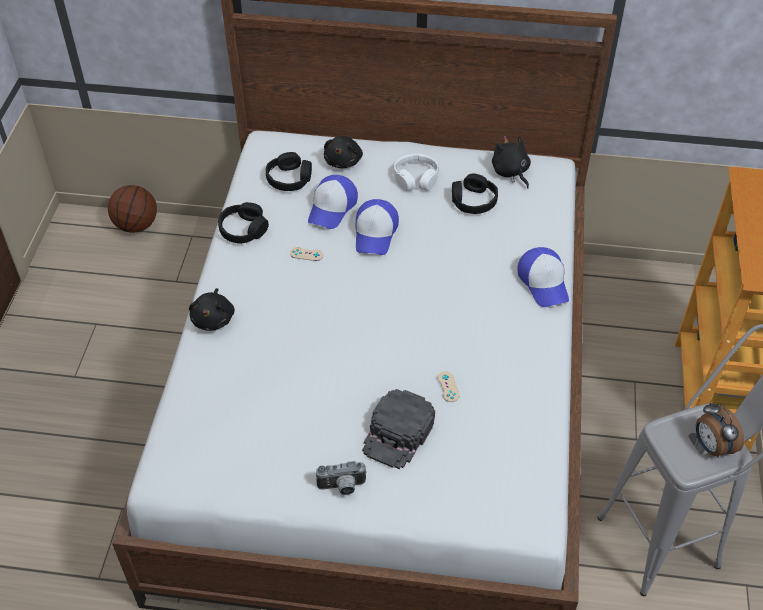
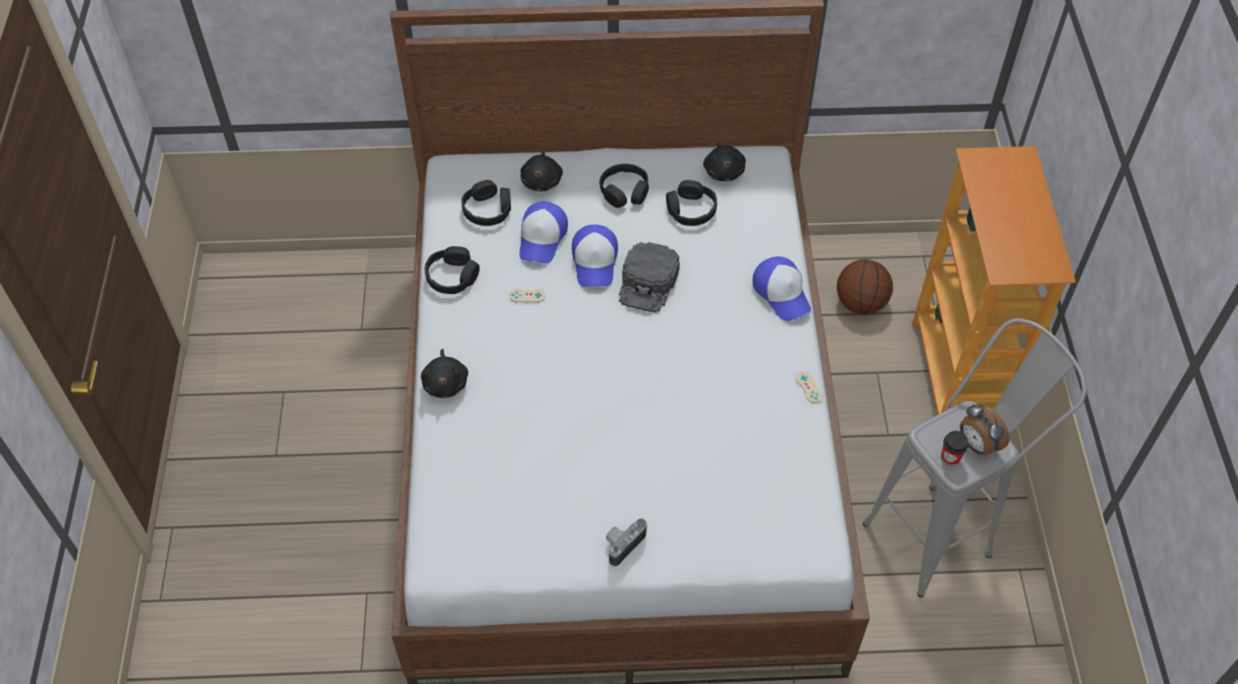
camera: 10 degrees left, 5 degrees up
(136, 226) = (299, 269): basketball -> basketball (861, 304)
(342, 487) = (622, 544): camera -> camera turned 150 degrees clockwise
(398, 433) = (666, 479): black cap -> black cap (648, 282)
(416, 178) = (624, 191): white headphones -> black headphones
(448, 387) = (706, 422): beige game controller -> beige game controller (809, 387)
(510, 172) = (724, 171): black plush toy -> black plush toy turned 150 degrees counterclockwise
(682, 454) = (950, 458): none -> cup

